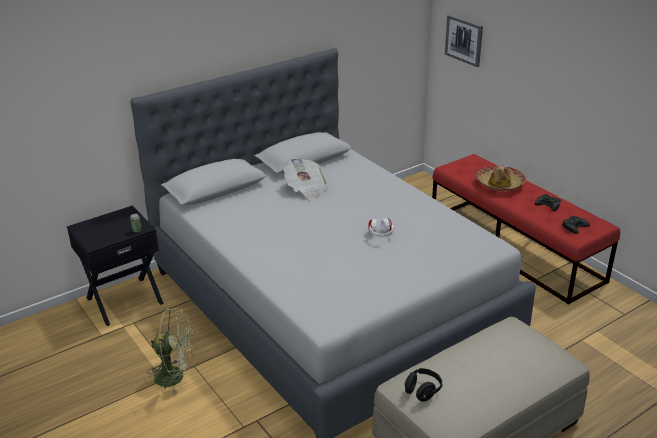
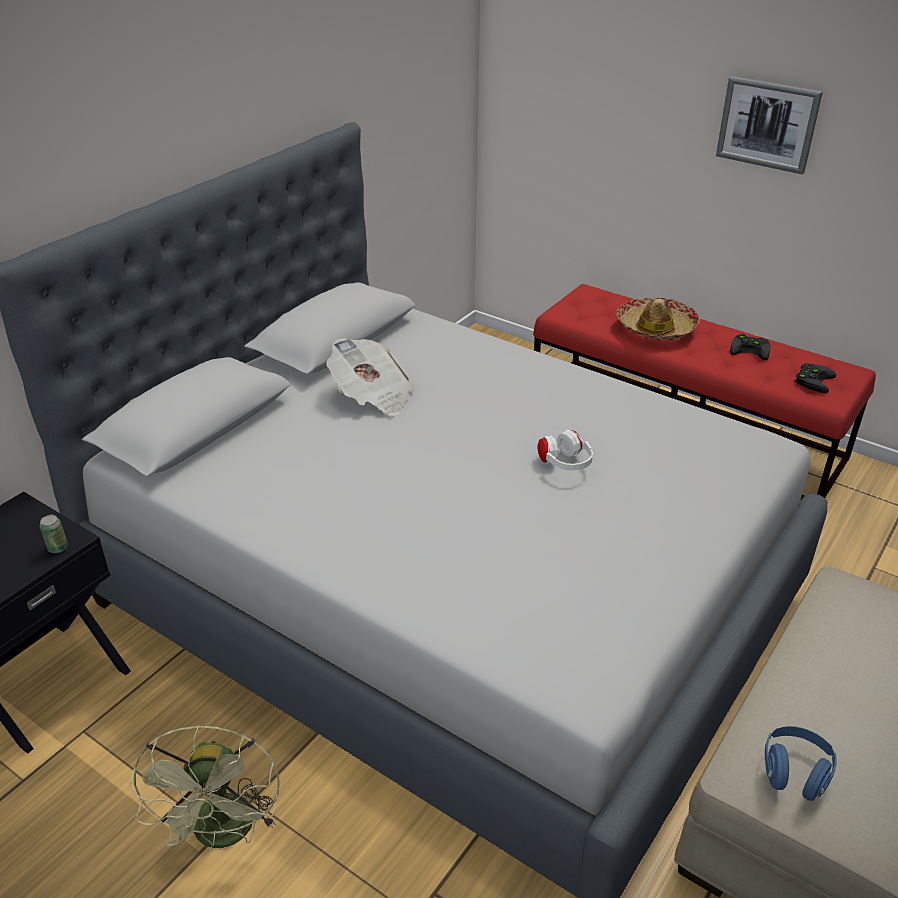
camera: 20 degrees left, 5 degrees up
(176, 376) = (224, 835): green fan -> green fan turned 105 degrees clockwise
(423, 391) = (794, 773): black headphones -> blue headphones
(464, 40) = (551, 91): picture -> picture (768, 124)

